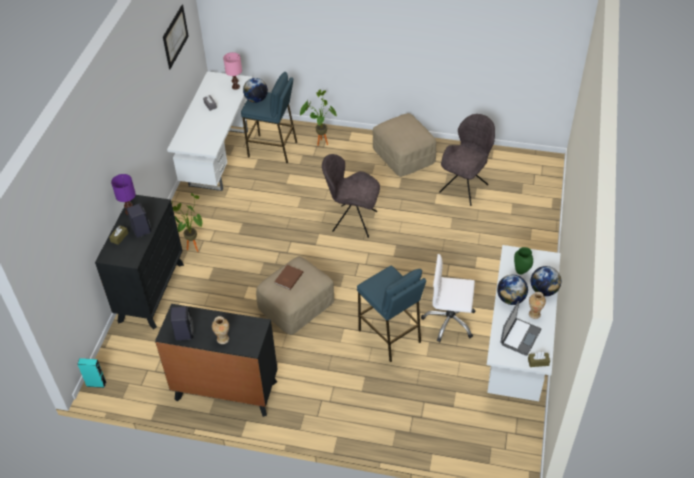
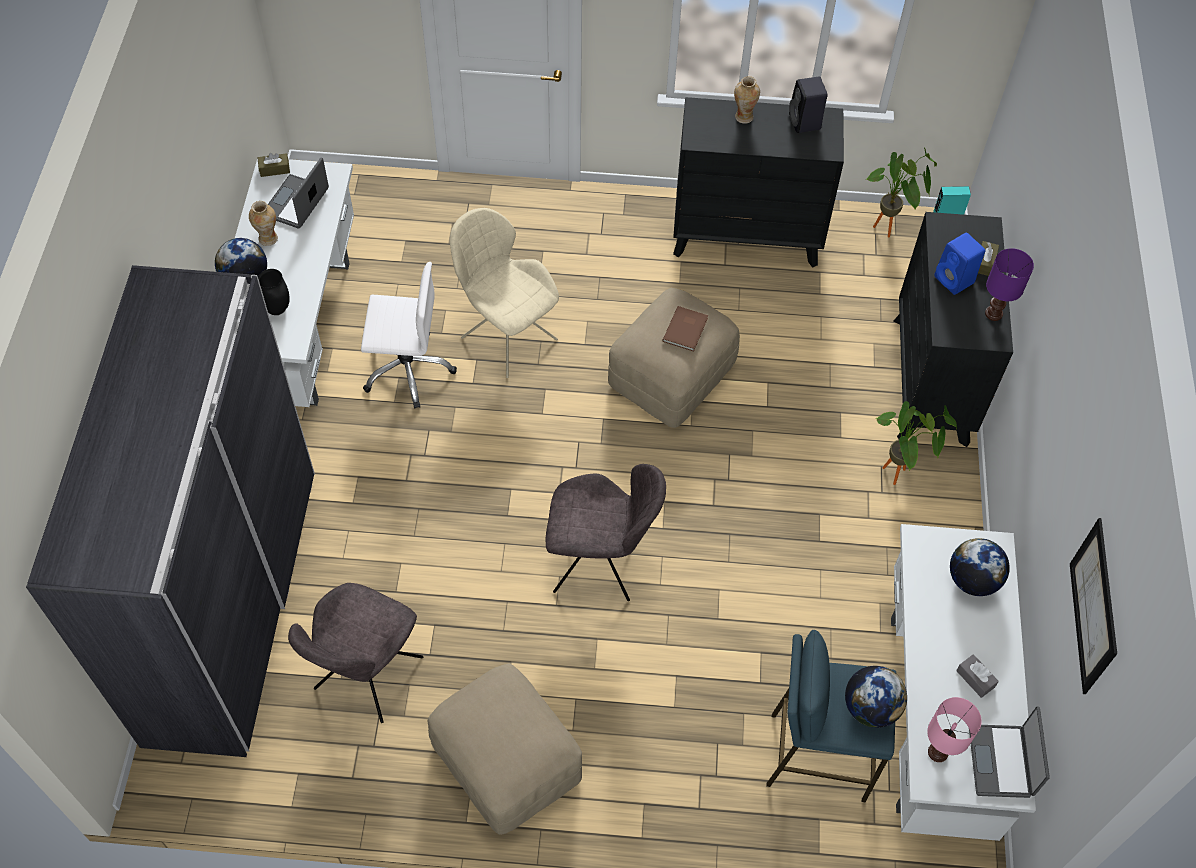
camera: 170 degrees right, 10 degrees up
(141, 229) = (955, 280): black speaker -> blue speaker
(212, 83) = (1002, 761): none -> laptop
(319, 142) = (712, 791): potted plant -> potted plant (889, 231)
(390, 336) = (507, 336): blue stool -> beige chair
(511, 299) = (303, 261): globe -> globe (972, 580)
(521, 271) = (278, 310): green vase -> black vase
(532, 218) = (231, 603): none -> grey wardrobe

